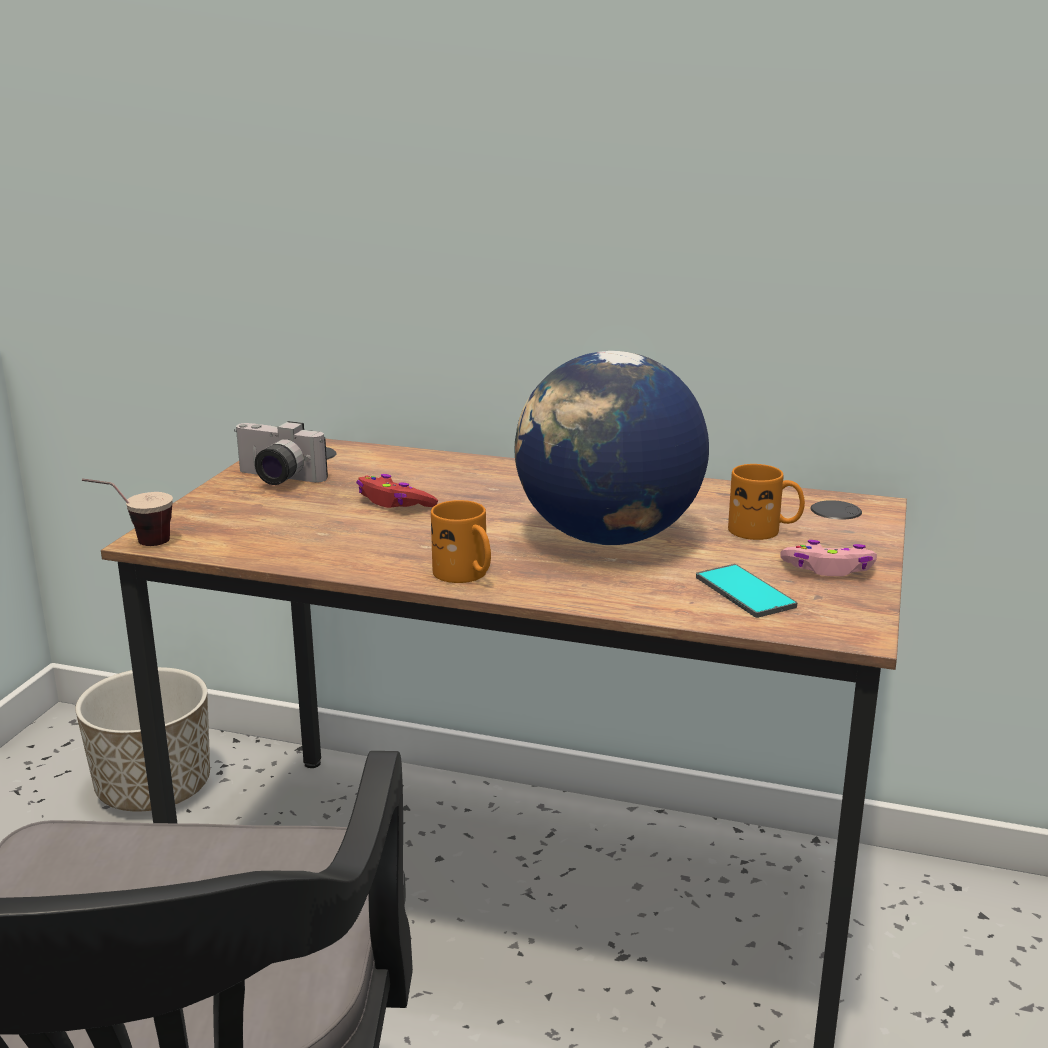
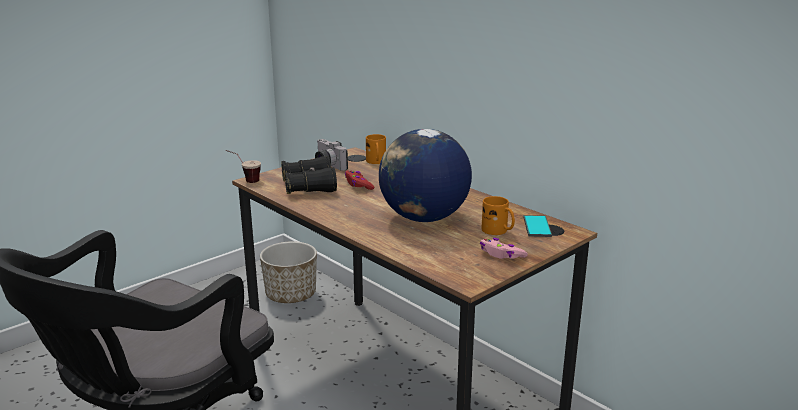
camera: 30 degrees right, 0 degrees up
(298, 526) = (309, 186): none -> black binoculars
(467, 575) = (344, 220): orange mug -> orange mug (376, 162)
(744, 592) = (447, 254): phone -> phone (537, 227)

